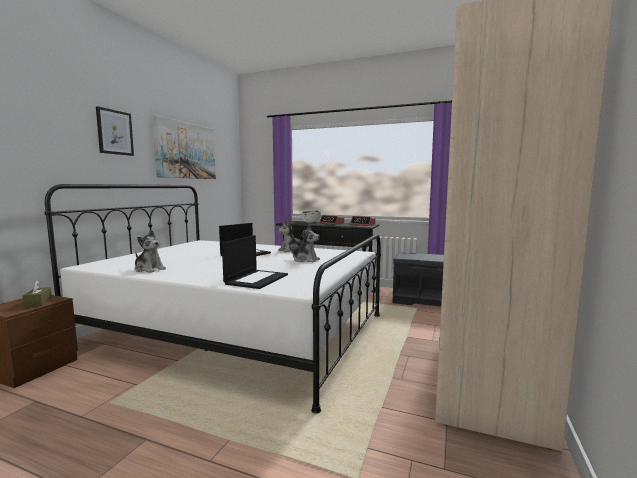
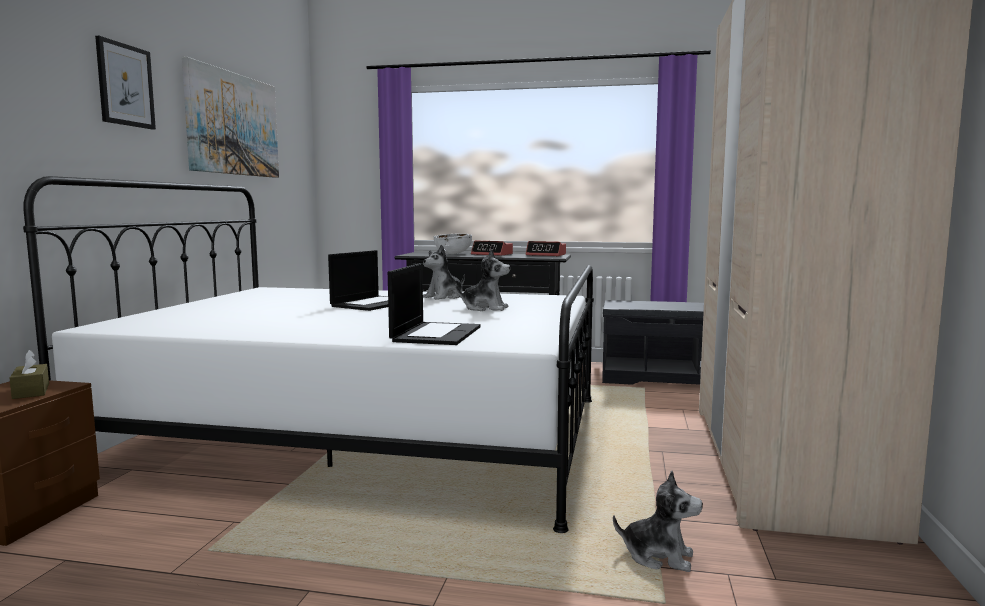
camera: 10 degrees left, 0 degrees up
(149, 269) = (229, 328): plush toy -> plush toy (658, 556)

